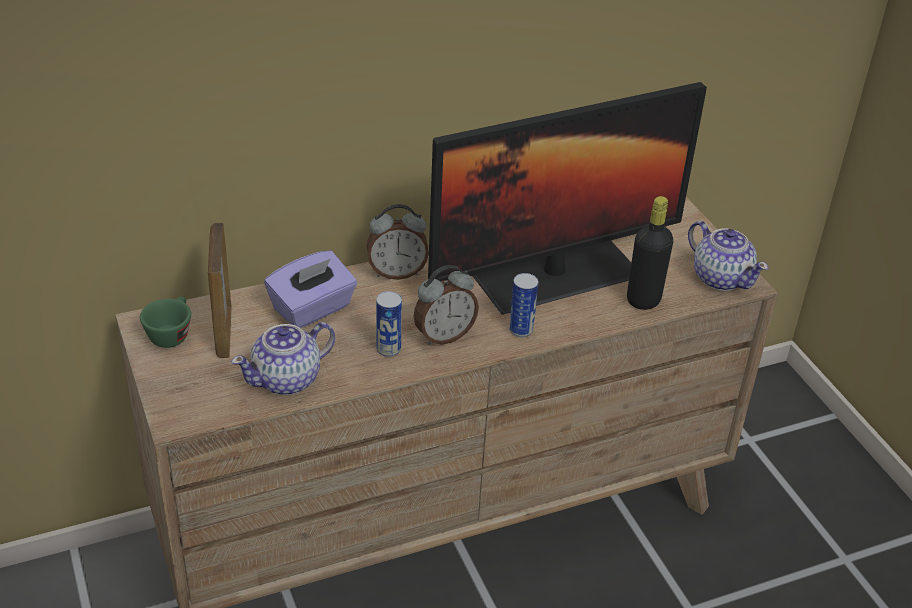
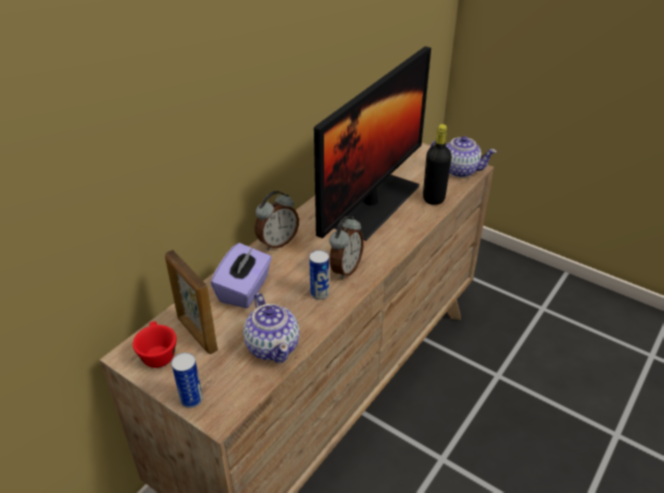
camera: 30 degrees left, 0 degrees up
(171, 333) = (157, 353): green cup -> red cup
(287, 379) = (273, 346): teapot -> teapot turned 45 degrees counterclockwise
(521, 330) = (386, 245): can -> can (191, 399)

